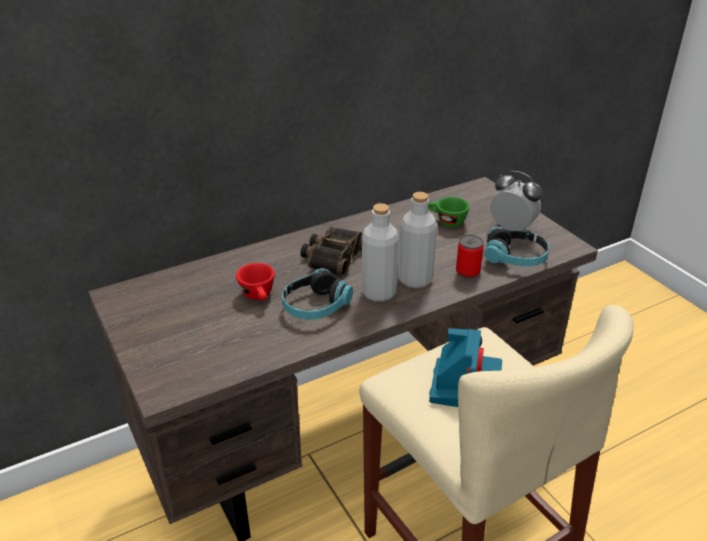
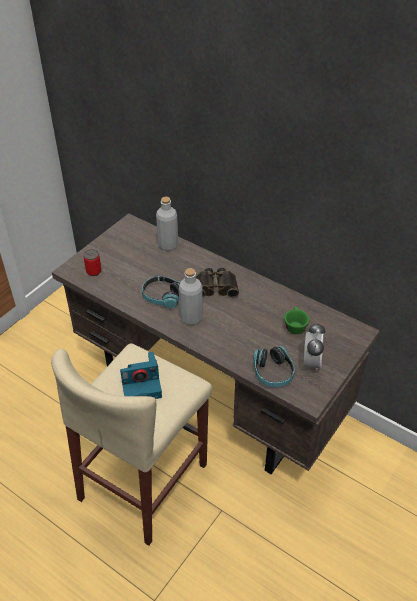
camera: 65 degrees right, 10 degrees up
(259, 296) = (159, 272): red cup -> none
(415, 279) = (214, 330): grey bottle -> grey bottle (168, 245)
(467, 272) = (239, 352): can -> can (93, 271)

